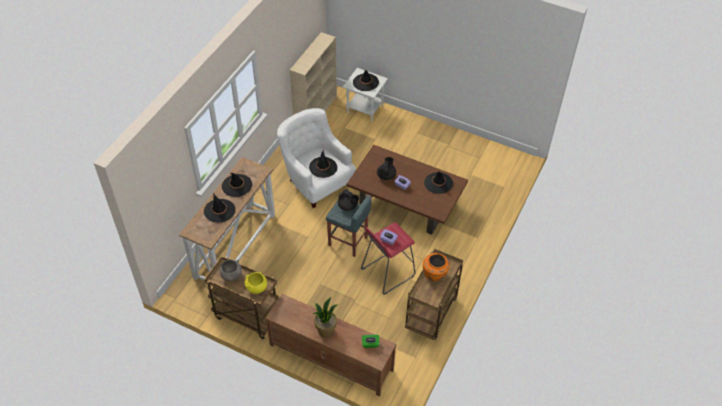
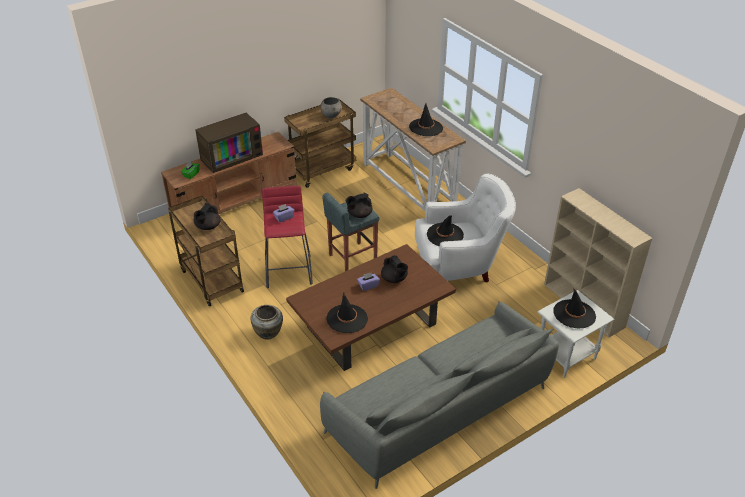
camera: 120 degrees right, 10 degrees down
(219, 210) = (401, 111): black hat -> none
(256, 288) = (304, 124): yellow bowl -> none
(325, 330) = (231, 156): potted plant -> television
(435, 275) = (207, 227): orange vase -> black teapot
(444, 147) = (441, 409): none -> grey sofa
(452, 252) = (268, 333): none -> beige vase

